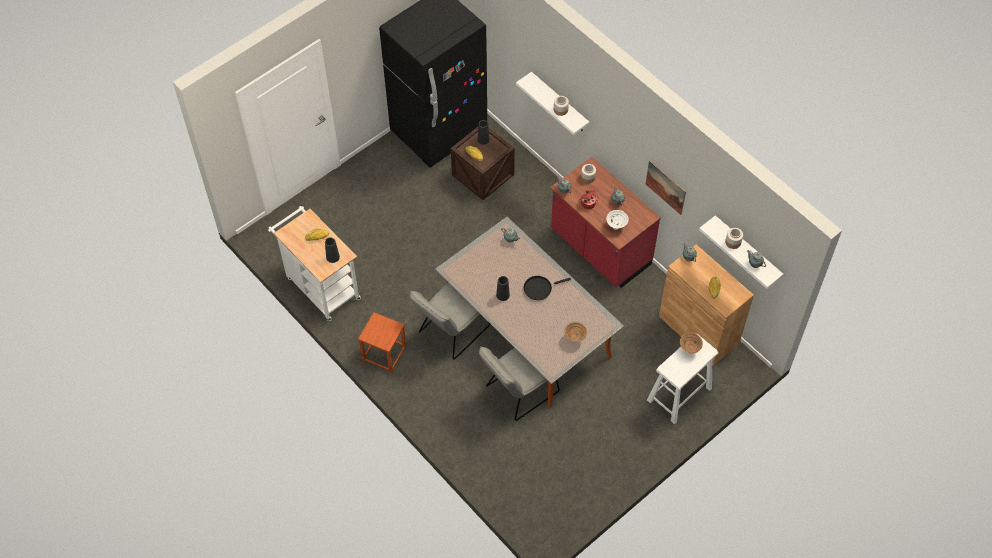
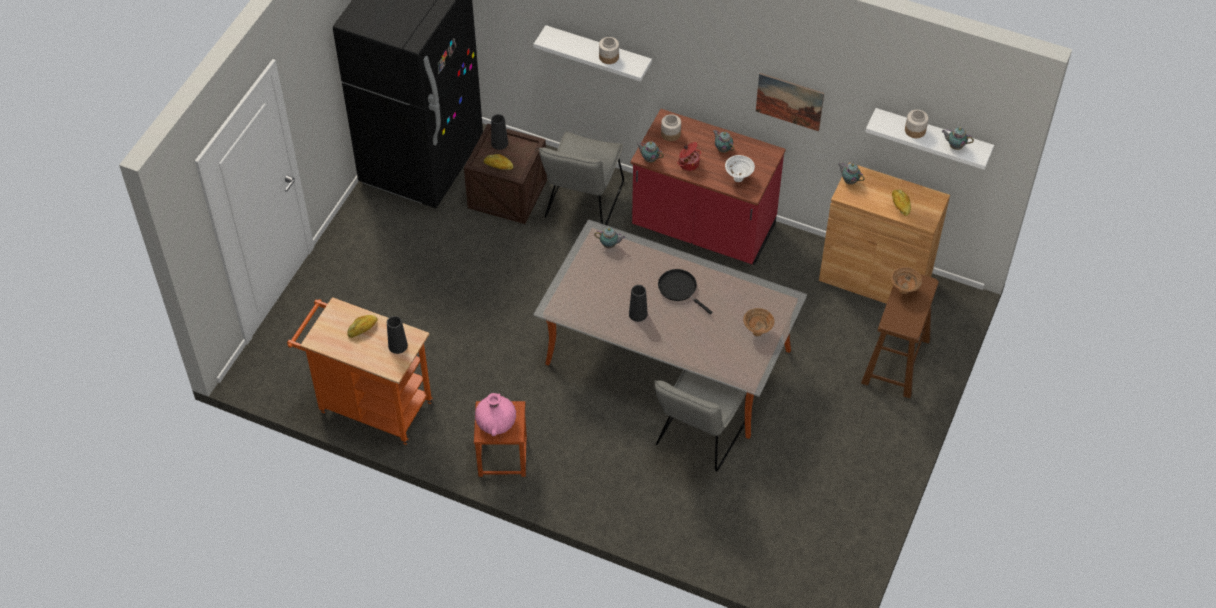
camera: 25 degrees left, 5 degrees down
(320, 286) = (369, 405): white cart -> orange cart
(378, 331) = (496, 422): none -> pink vase
(450, 332) = (573, 396): grey chair -> grey chair (582, 204)
(539, 288) = (679, 289): black frying pan -> black frying pan turned 90 degrees clockwise
(679, 394) = (896, 361): white stool -> brown stool

